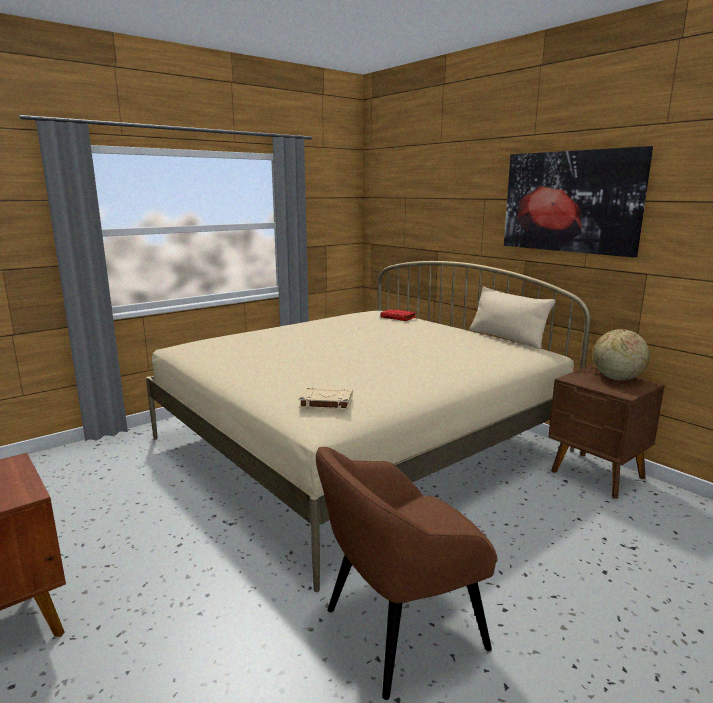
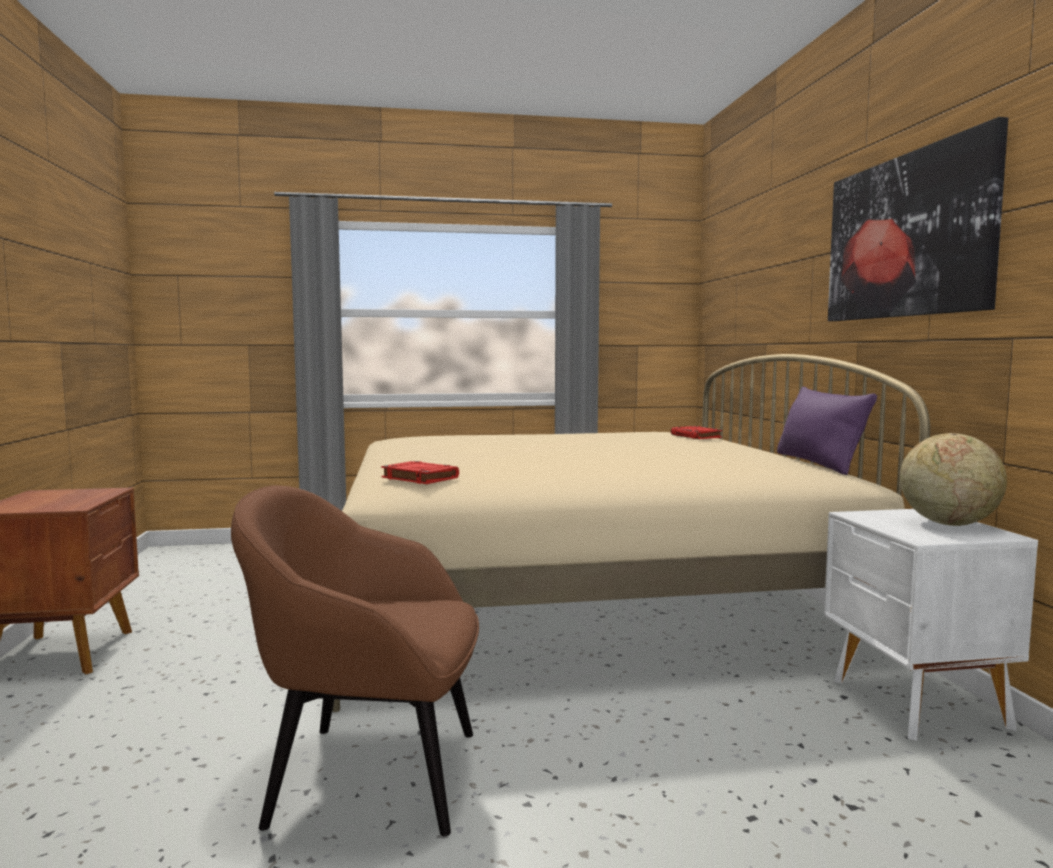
camera: 30 degrees right, 10 degrees down
(325, 402) = (419, 478): beige book -> red book
(506, 338) = (818, 463): beige pillow -> purple pillow
(597, 475) = (917, 704): brown nightstand -> white nightstand

